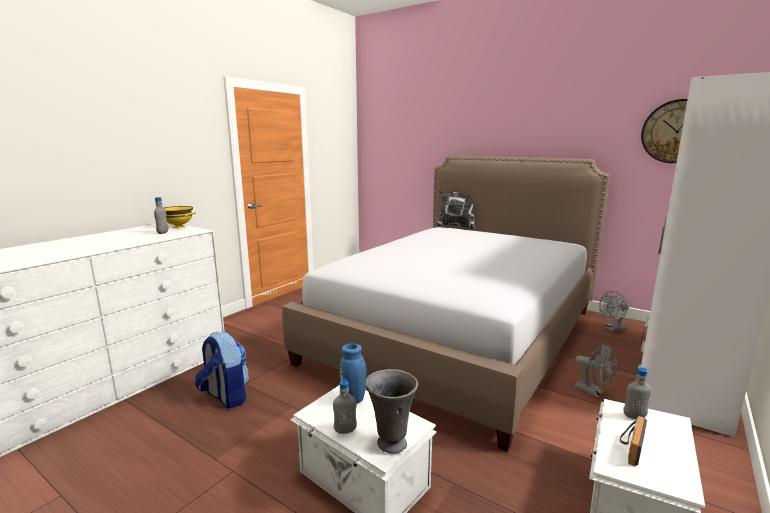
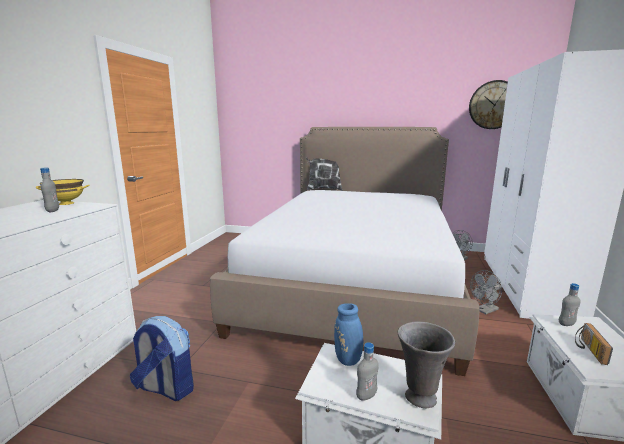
camera: 20 degrees left, 0 degrees up
(593, 392) = (485, 311): grey fan -> grey fan turned 120 degrees clockwise

